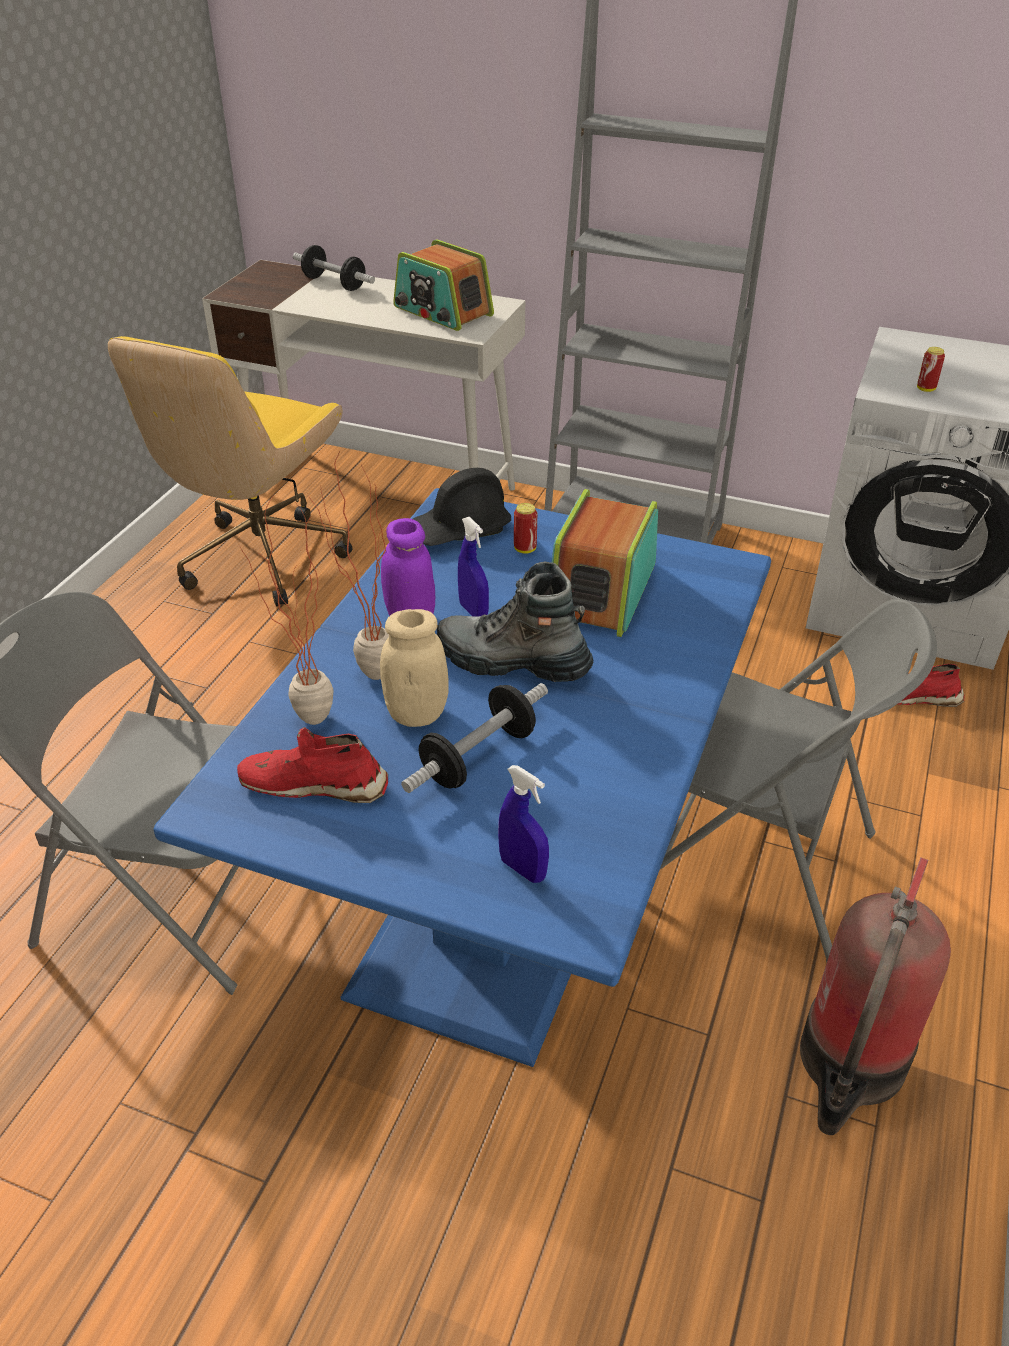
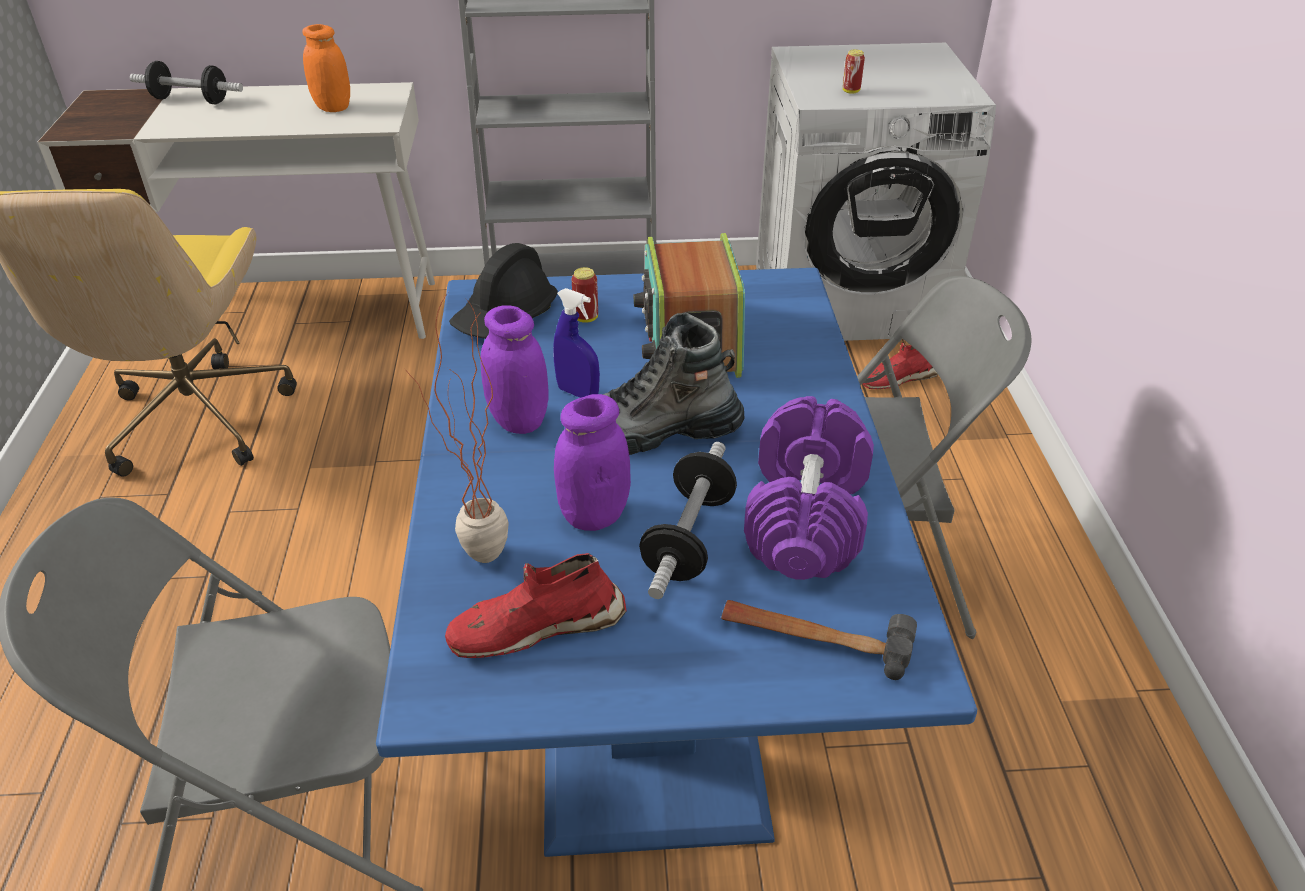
camera: 25 degrees left, 0 degrees up
(363, 675) = (507, 491): potted plant -> none
(417, 714) = (594, 515): beige jar -> purple jar
(442, 311) = (333, 107): radio -> orange jar
(523, 869) = (815, 637): blue spray bottle -> hammer
(589, 772) = (807, 517): none -> purple dumbbell
(849, 1065) = (1037, 720): fire extinguisher -> none

